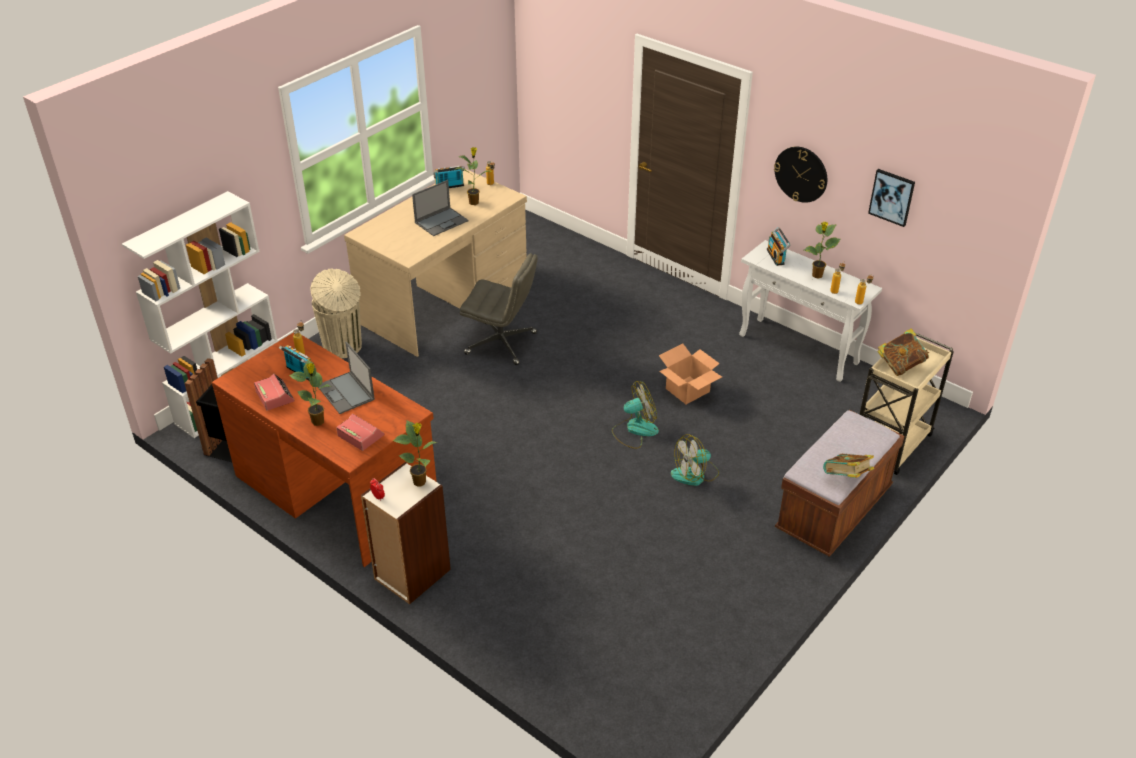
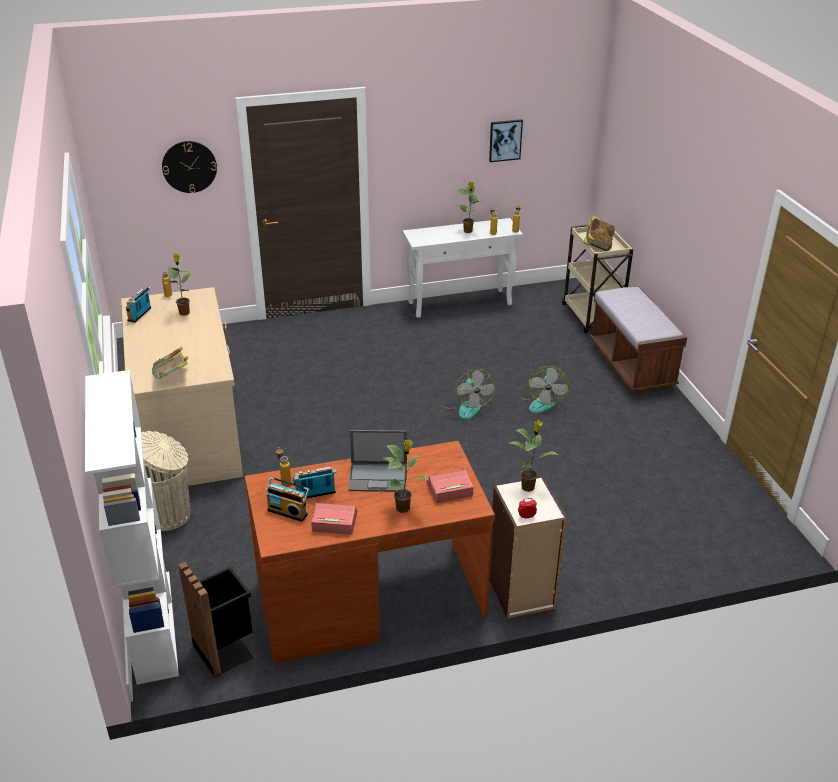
camera: 55 degrees left, 5 degrees down
(442, 221) = (188, 338): laptop -> none
(502, 343) = (286, 424): grey office chair -> none
(634, 430) = (467, 406): fan -> fan turned 150 degrees clockwise
(687, 390) = (449, 364): cardboard box -> none
(776, 257) = (428, 234): radio -> radio (288, 511)
(801, 174) = (425, 157): wall clock -> wall clock (189, 166)
(846, 478) = (664, 321): book -> book (172, 377)

